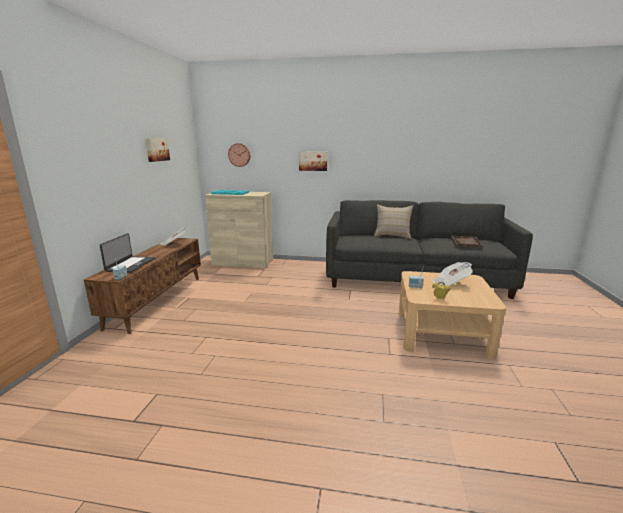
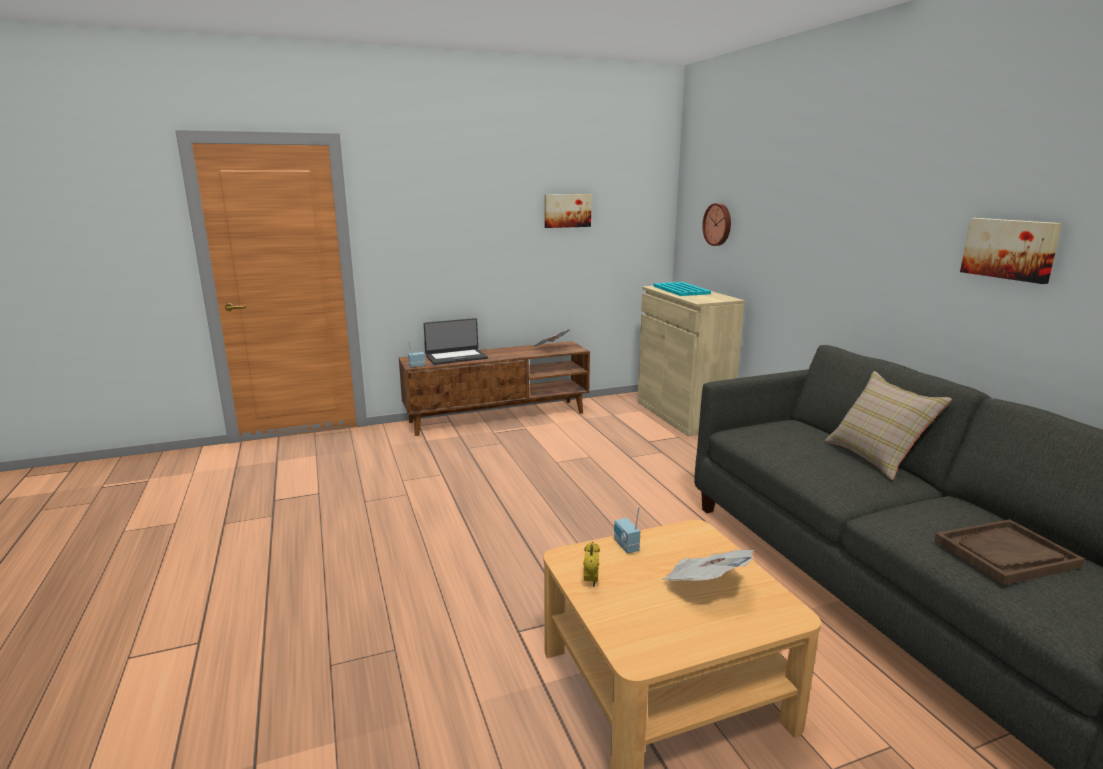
camera: 60 degrees right, 0 degrees up
(313, 161) = (815, 248): picture -> picture (1010, 249)

